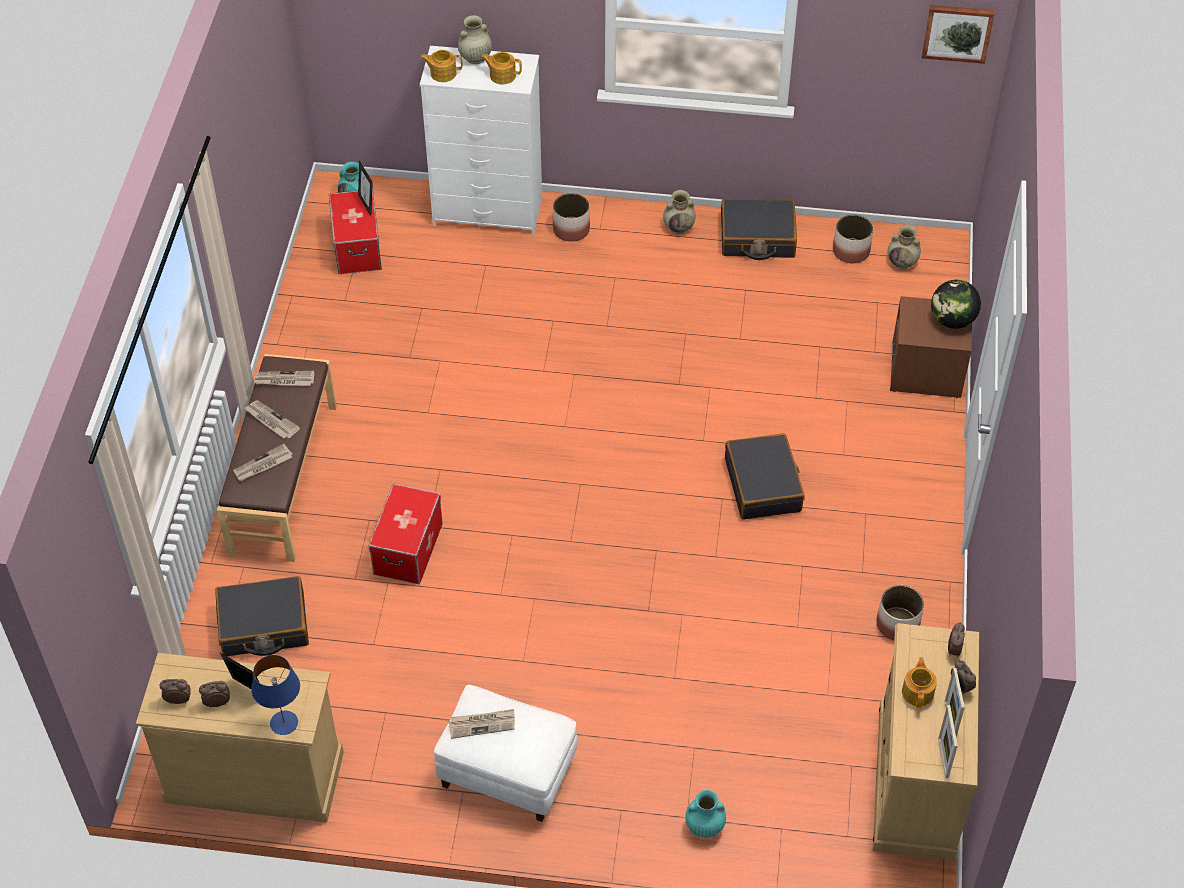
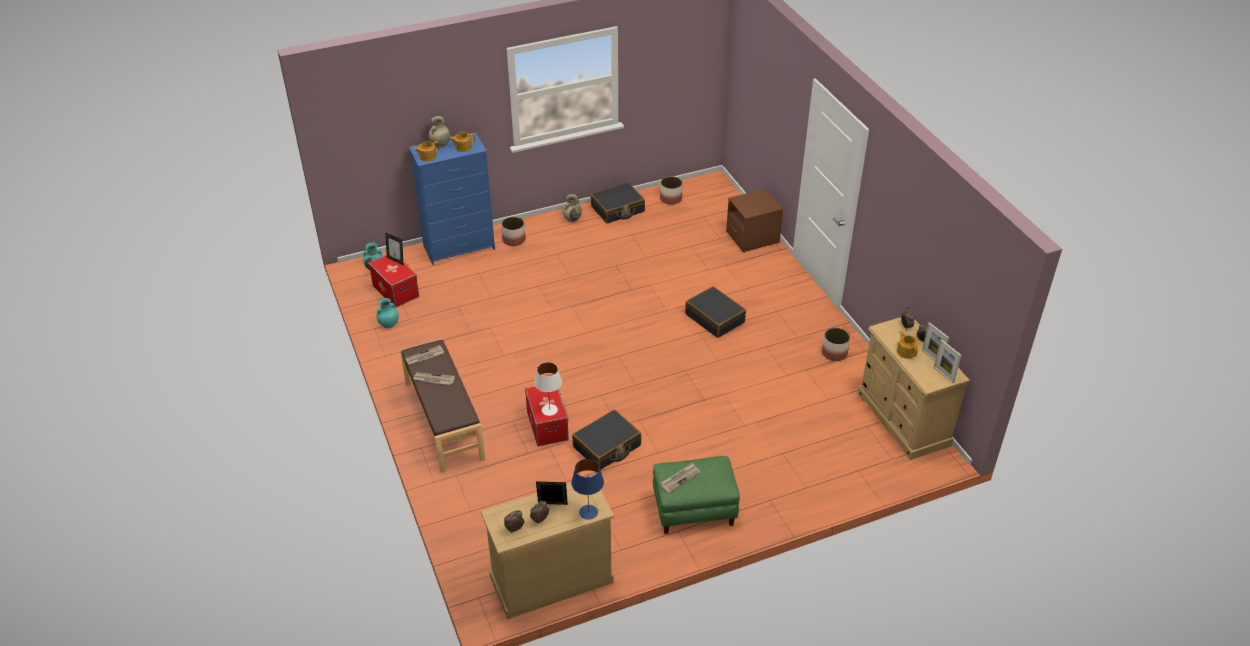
camera: 30 degrees left, 10 degrees down
(263, 465) = (447, 403): newspaper -> none
(264, 625) = (493, 499): black suitcase -> black suitcase (607, 447)
(400, 532) = (549, 410): none -> white table lamp
(489, 211) = (459, 247): white dresser -> blue dresser
(506, 771) = (693, 510): white ottoman -> green ottoman
(704, 827) = (819, 488): turquoise vase -> turquoise vase (388, 324)
(902, 263) = (700, 195): beige vase -> none
(952, 320) = (762, 199): globe -> none
(957, 32) = (703, 45): picture -> none

